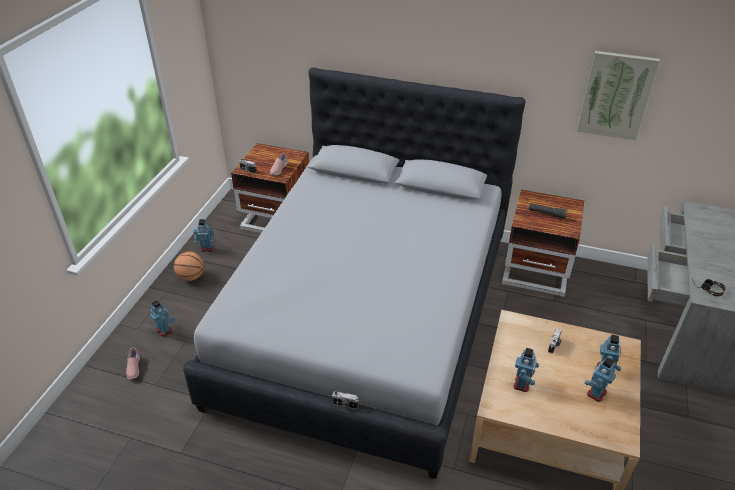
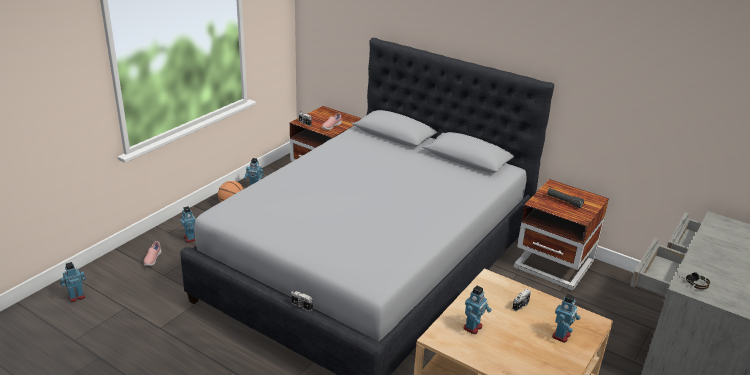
camera: 15 degrees right, 10 degrees down
(596, 393) = (543, 350): toy robot -> toy robot (76, 297)
(616, 95) = (641, 91): picture -> none

